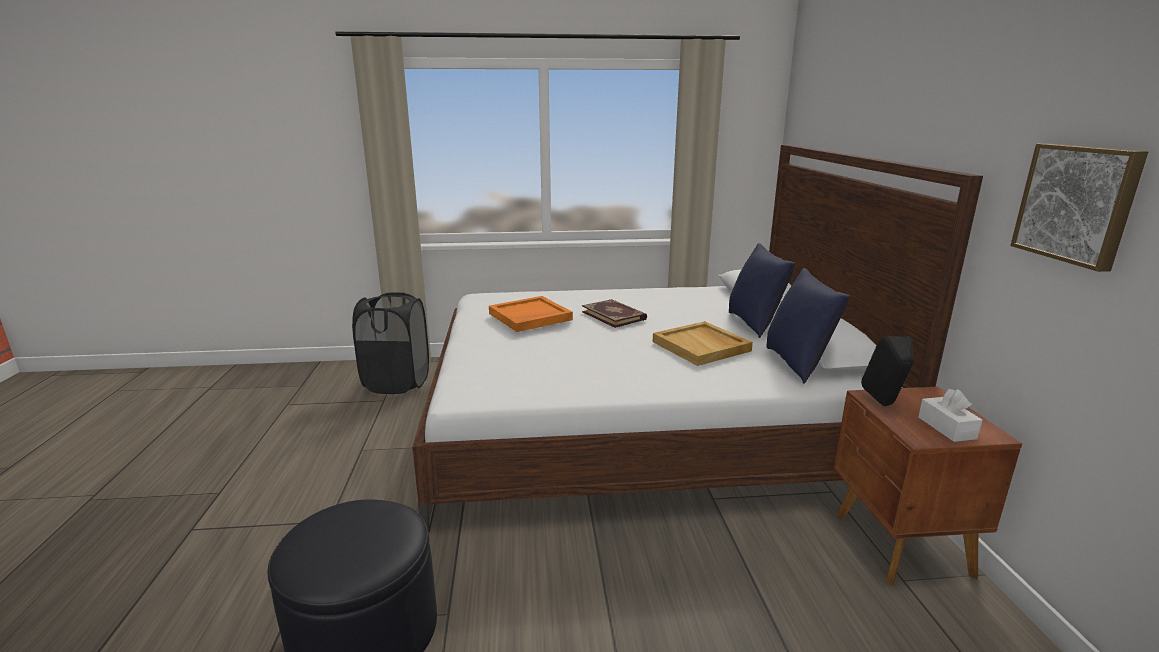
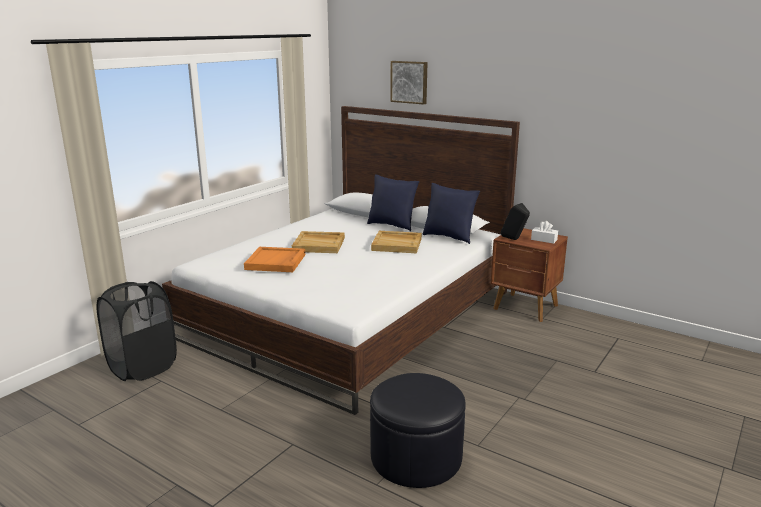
camera: 50 degrees left, 0 degrees up
(614, 315) = (319, 244): book -> beige tray
(1077, 204) = (569, 131): picture -> picture (409, 82)

